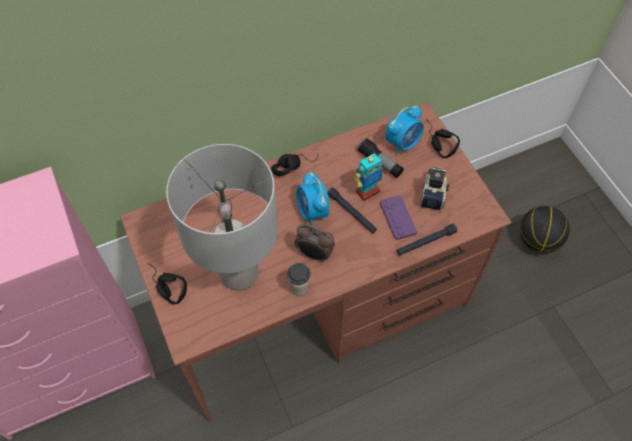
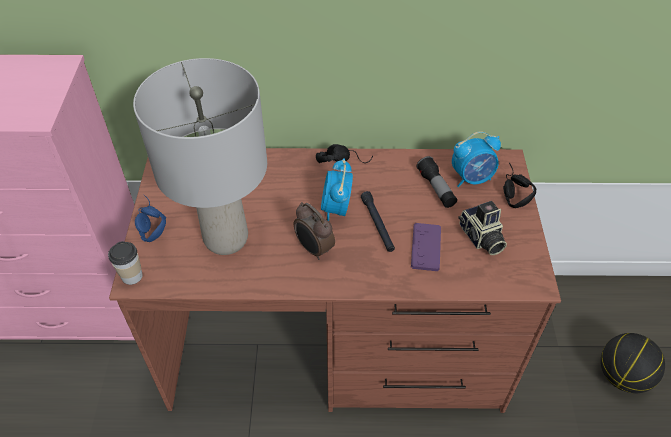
camera: 25 degrees right, 10 degrees down
(164, 287) = (147, 223): black headphones -> blue headphones
(299, 288) = (278, 275): cup -> cup (132, 276)
(367, 191) = (406, 210): toy robot -> none
(425, 242) = (444, 283): black flashlight -> none
(433, 193) = (480, 238): camera -> camera turned 120 degrees clockwise

